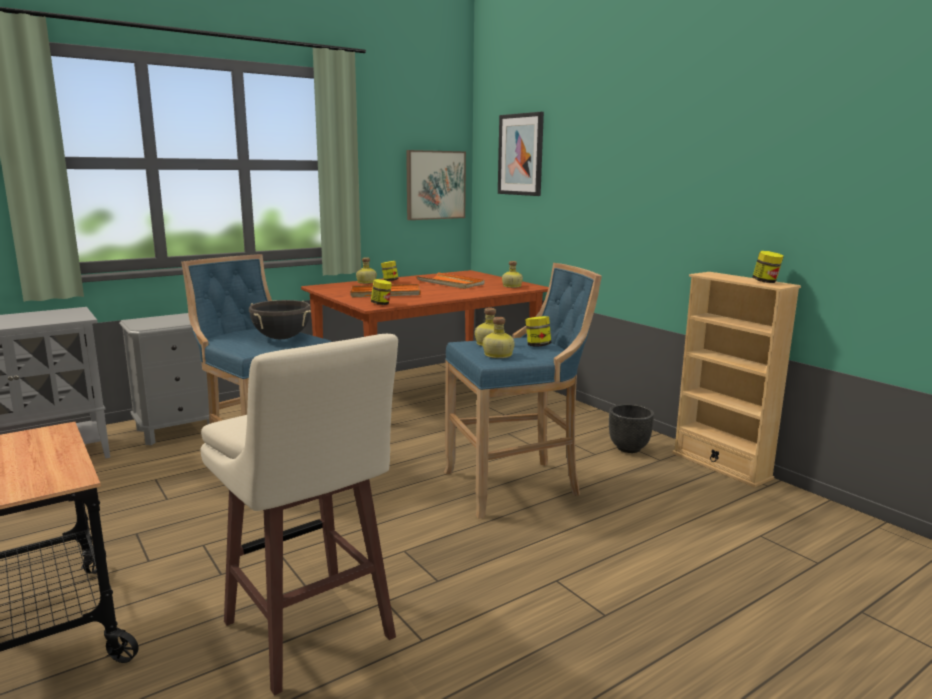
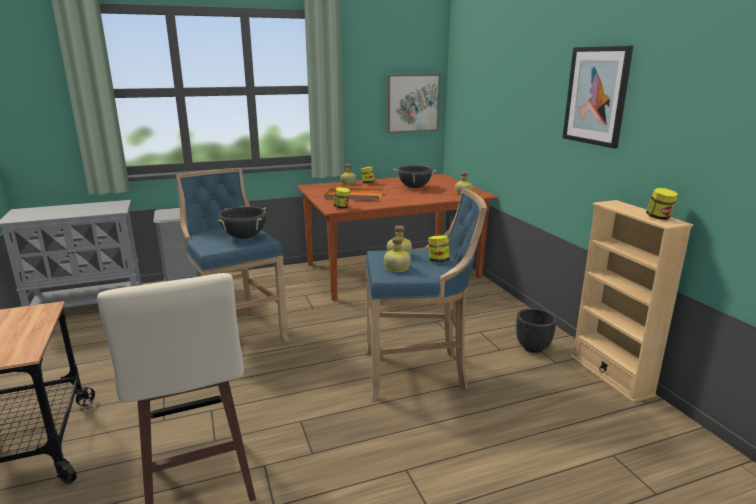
camera: 15 degrees right, 5 degrees up
(450, 283) = (414, 187): orange tray -> black cooking pot
(521, 154) = (480, 79): picture -> picture (596, 96)

